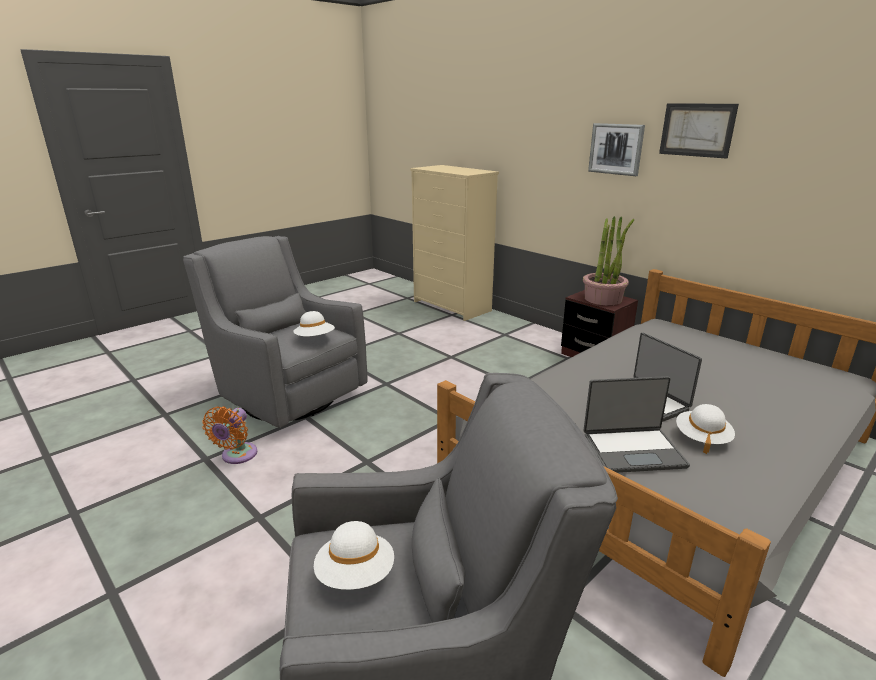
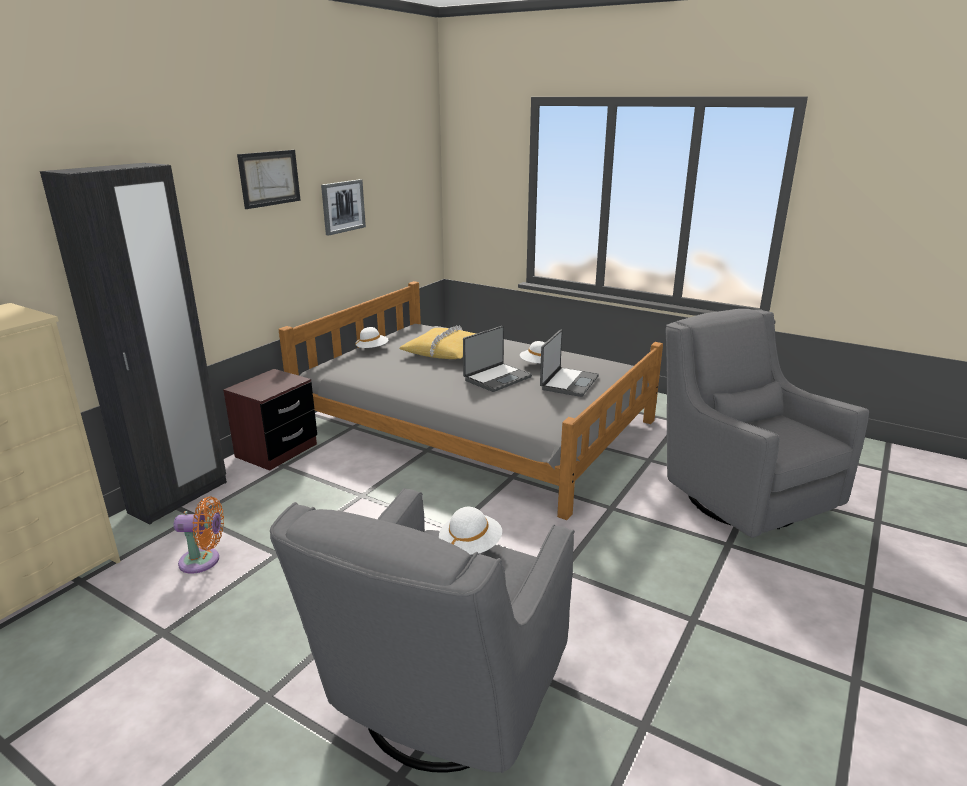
camera: 105 degrees left, 0 degrees up
(237, 456) = (618, 690): orange fan -> orange fan (204, 561)
(356, 574) = (782, 435): white hat -> white hat (372, 349)
(528, 329) = (179, 497): none -> black wardrobe
(603, 299) = (270, 383): potted plant -> none
(616, 149) = (197, 215): picture -> picture (342, 206)
(632, 450) = (568, 383): laptop -> laptop turned 45 degrees clockwise
(736, 381) = (446, 351): none -> yellow pillow

